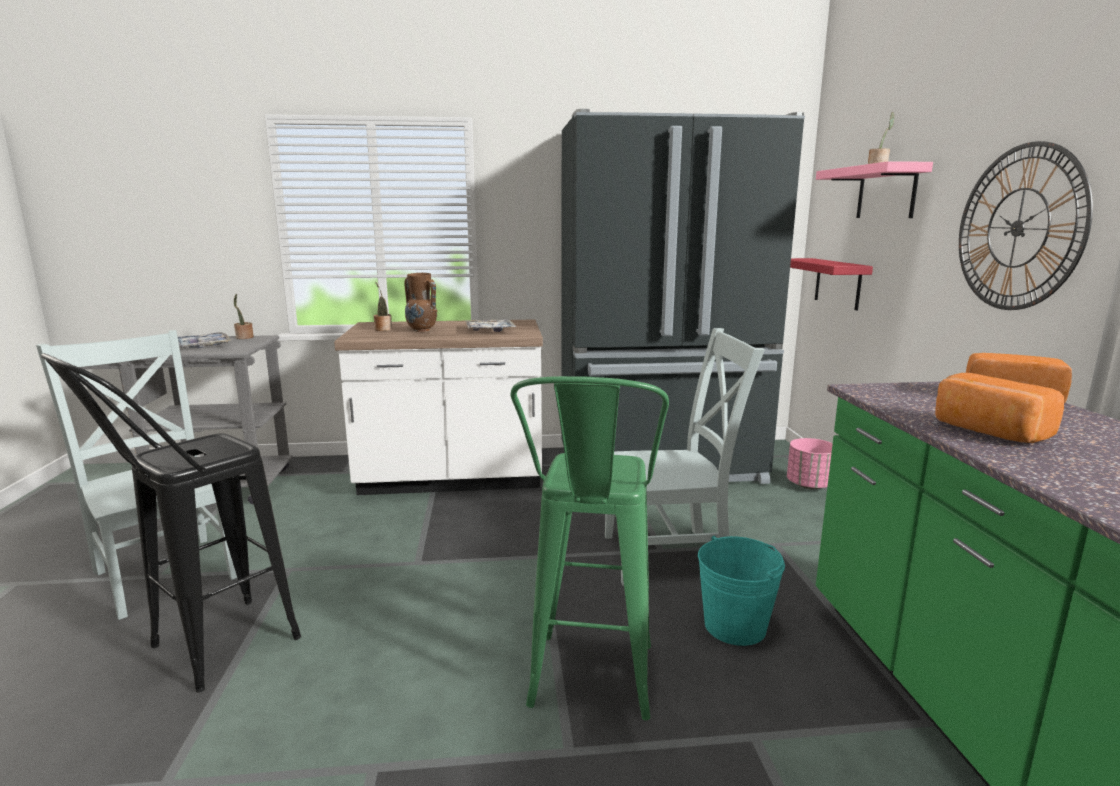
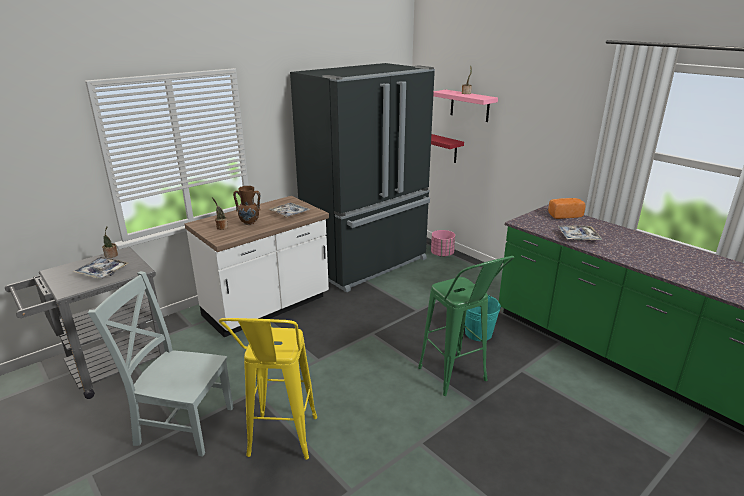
camera: 35 degrees left, 10 degrees up
(204, 654) = (280, 445): black stool -> yellow stool
(671, 556) = (425, 312): grey chair -> none
(987, 432) = (578, 237): bread -> tray
(1018, 228) = (545, 137): wall clock -> none

